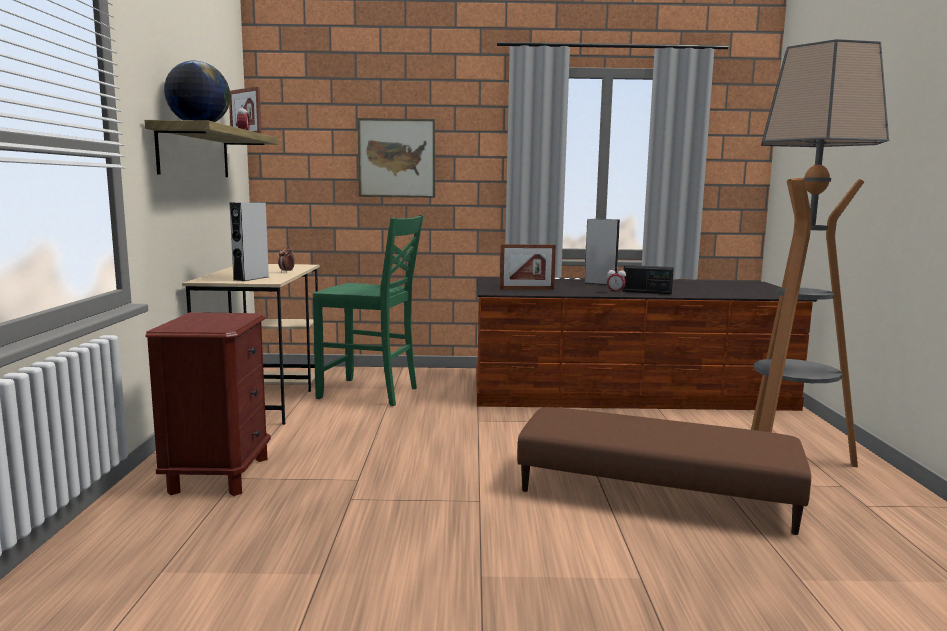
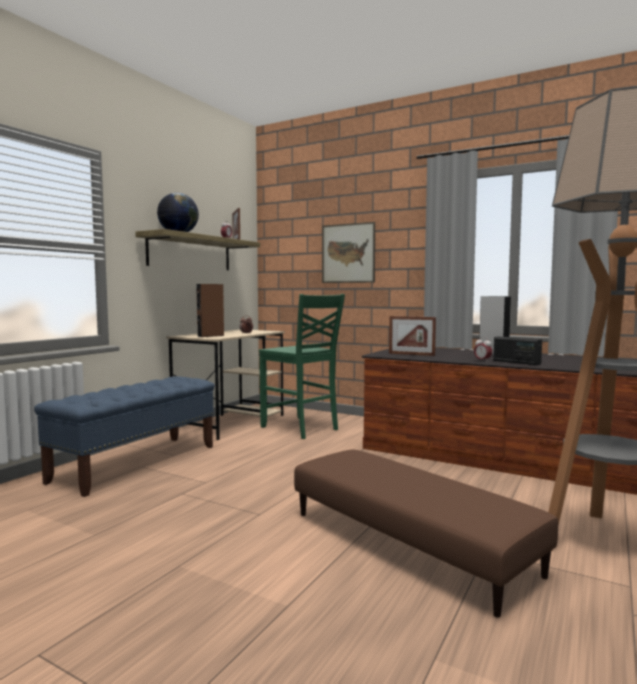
camera: 30 degrees right, 5 degrees down
(219, 475) = (137, 463): brown nightstand -> blue bench
(251, 278) = (210, 336): grey speaker -> brown speaker

